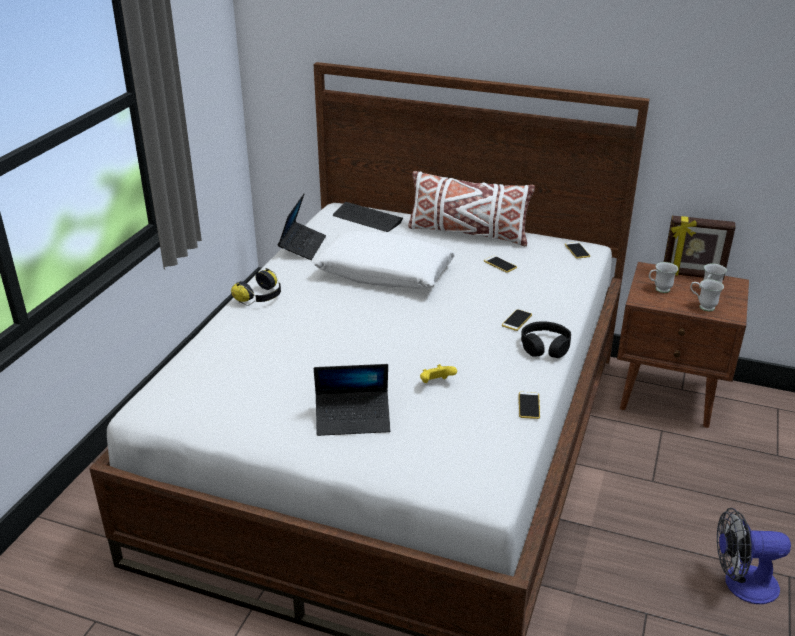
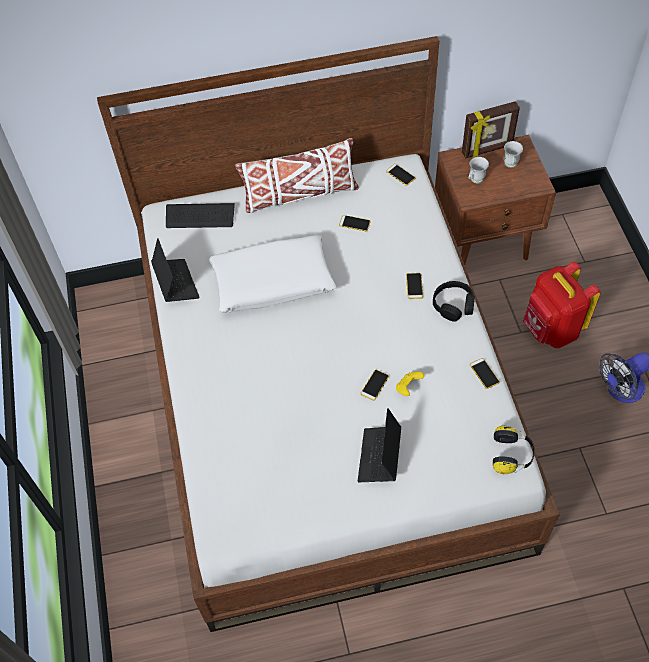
camera: 30 degrees left, 25 degrees up
(261, 297) = (198, 367): headphones -> headphones (512, 455)
(353, 419) = (379, 457): laptop -> laptop turned 135 degrees clockwise
(405, 369) = (374, 385): none -> phone
(691, 493) = (551, 329): none -> red backpack
(702, 306) = (515, 185): white mug -> none

